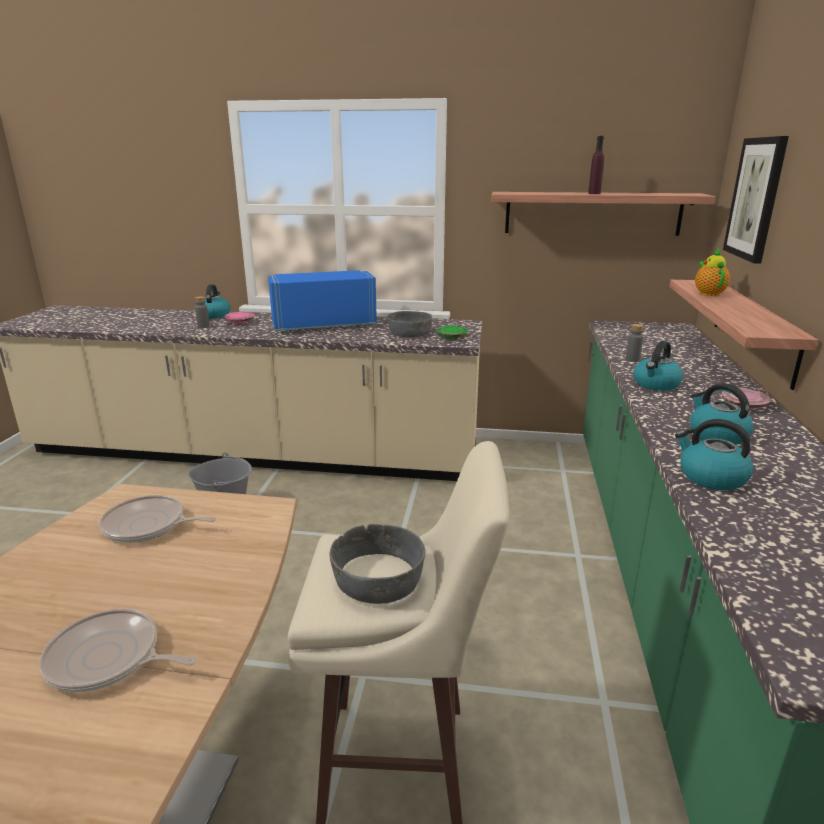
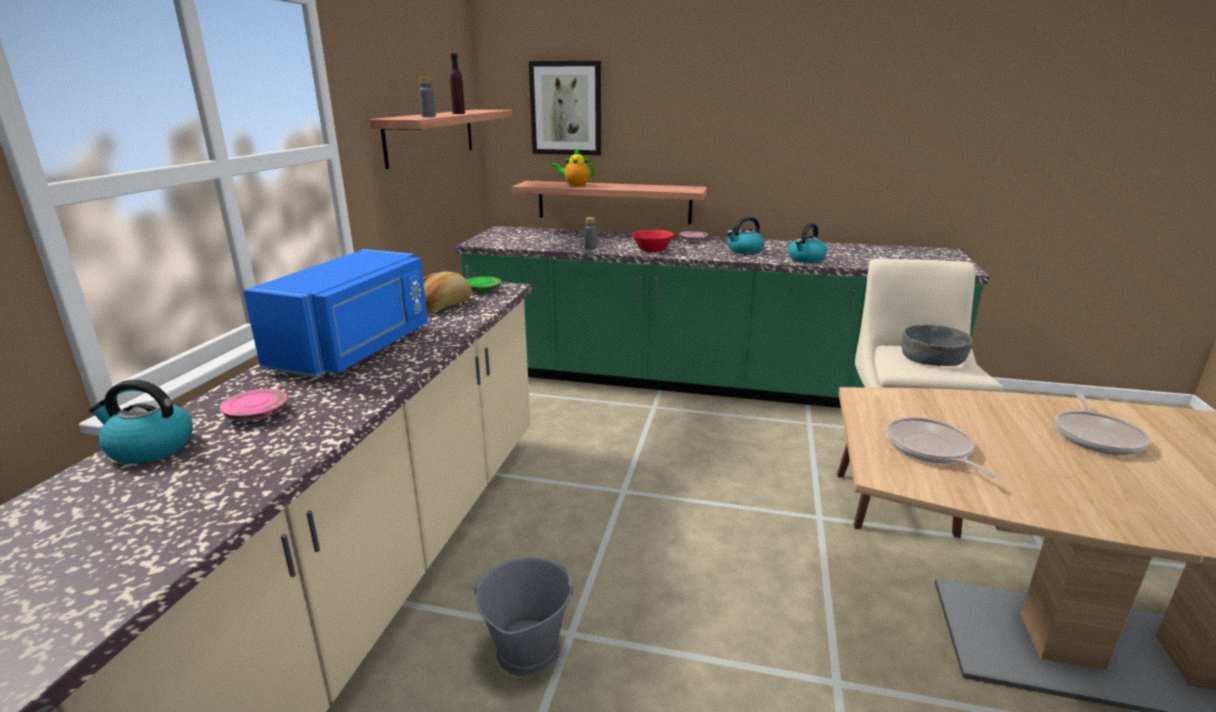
camera: 85 degrees left, 0 degrees up
(148, 525) = (930, 449): frying pan -> frying pan turned 150 degrees clockwise
(203, 326) = (254, 449): grey bottle -> grey bottle (428, 116)
(323, 325) = (356, 349): blue microwave -> blue microwave turned 150 degrees counterclockwise
(409, 332) = (445, 305): grey bowl -> bread
(656, 384) = (652, 250): kettle -> red bowl

